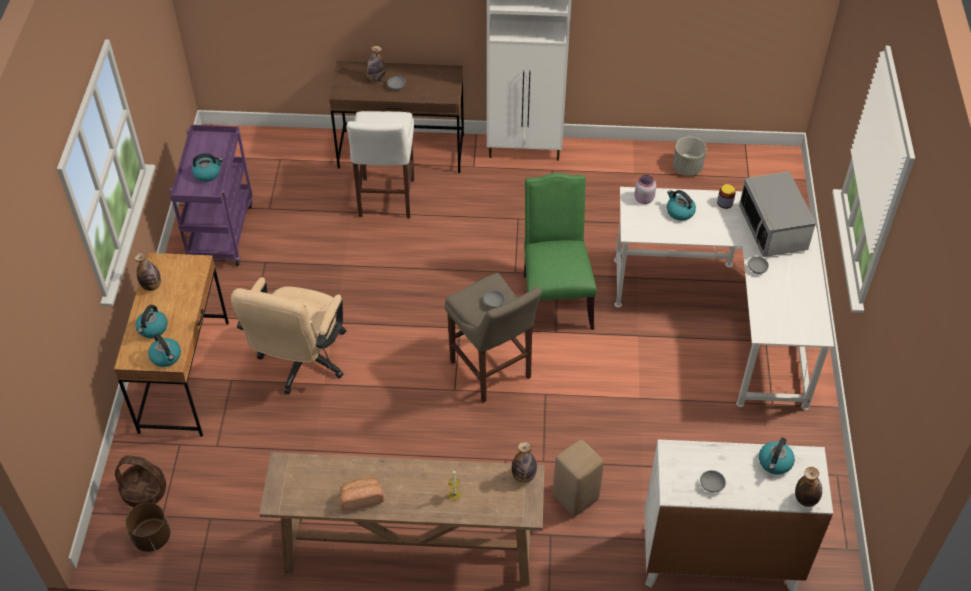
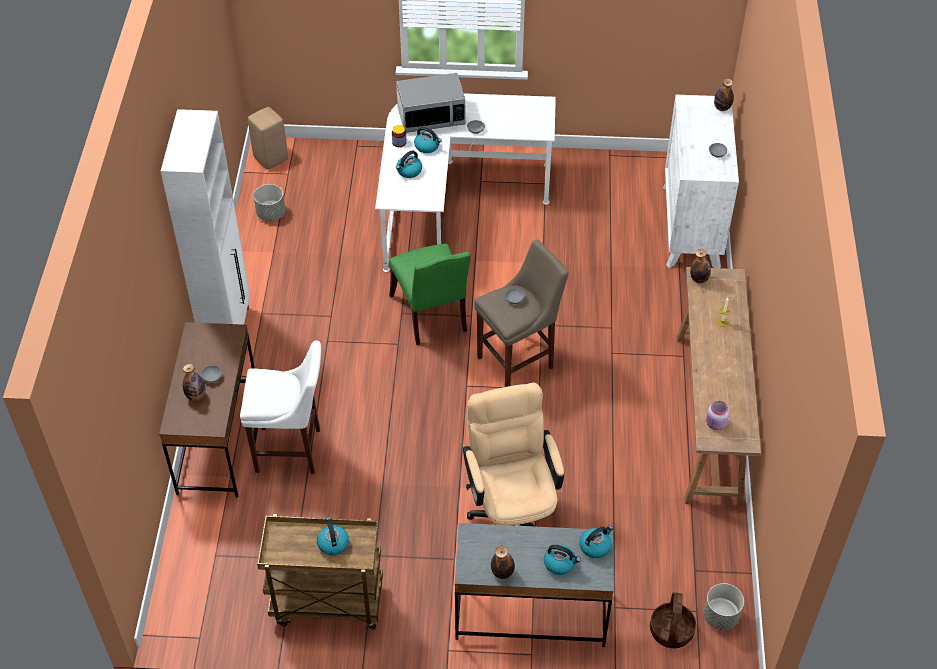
camera: 90 degrees left, 0 degrees up
(152, 537) = (720, 616): brown planter -> grey planter
(185, 376) = (530, 613): brown desk -> grey desk
(221, 231) = (326, 603): purple cart -> brown cart
(300, 363) = (512, 512): beige office chair -> beige office chair turned 120 degrees counterclockwise
(361, 498) = (735, 382): bread -> none
(554, 298) = (431, 315): green chair -> green chair turned 105 degrees counterclockwise
(575, 498) = (646, 308): beige stool -> beige stool (271, 159)
(643, 199) = (391, 193): pink jar -> pink jar (715, 424)
(775, 463) = (693, 120): kettle -> kettle (427, 146)

